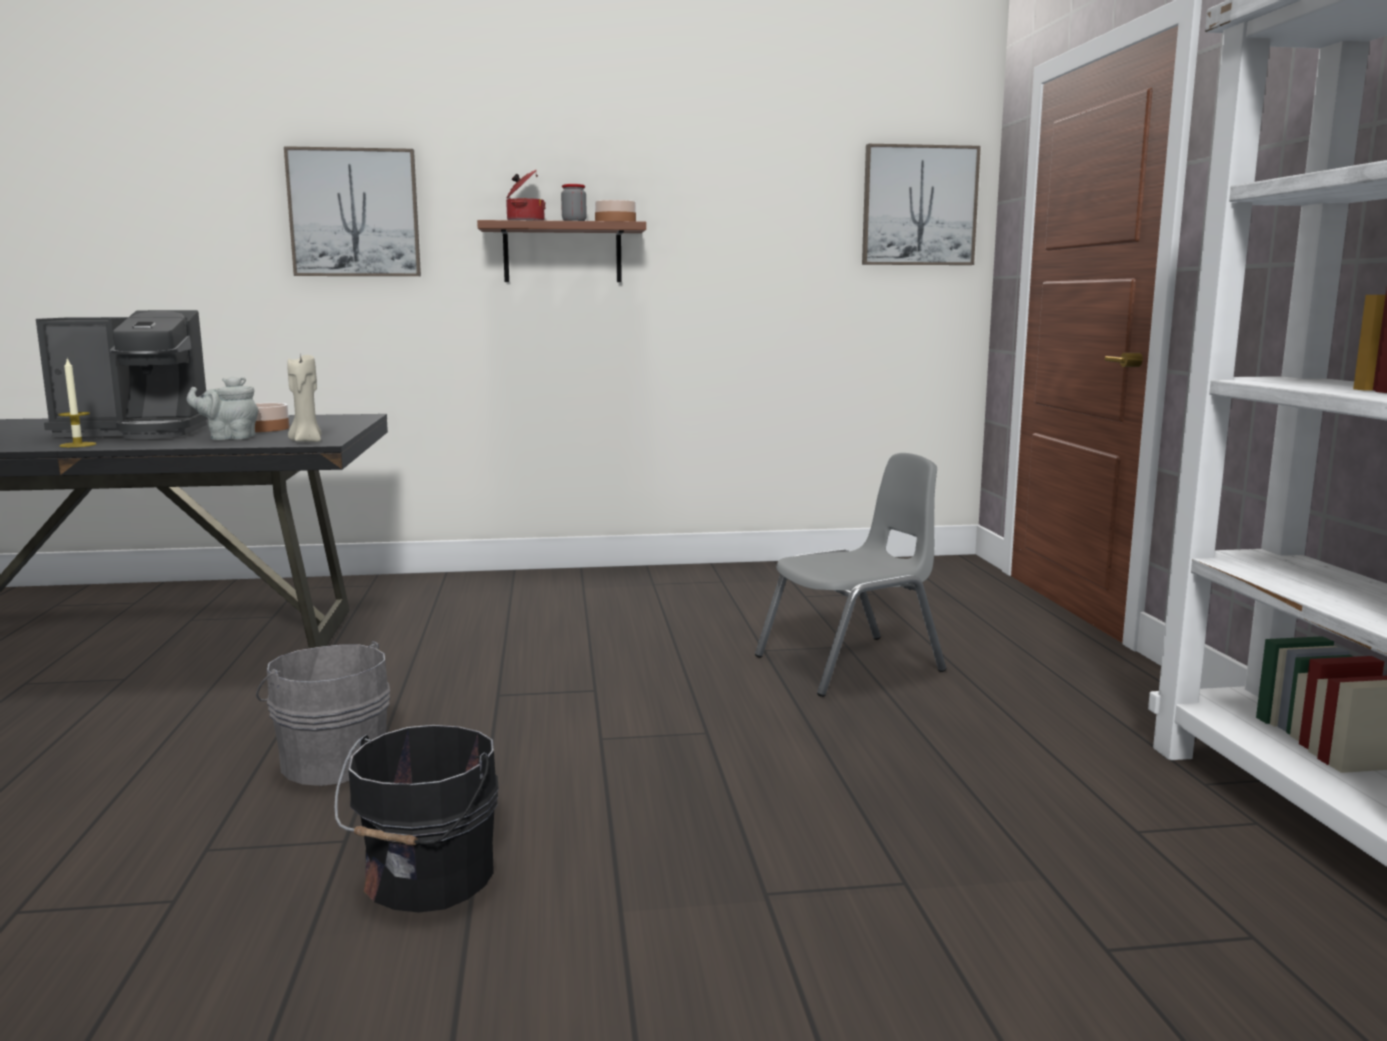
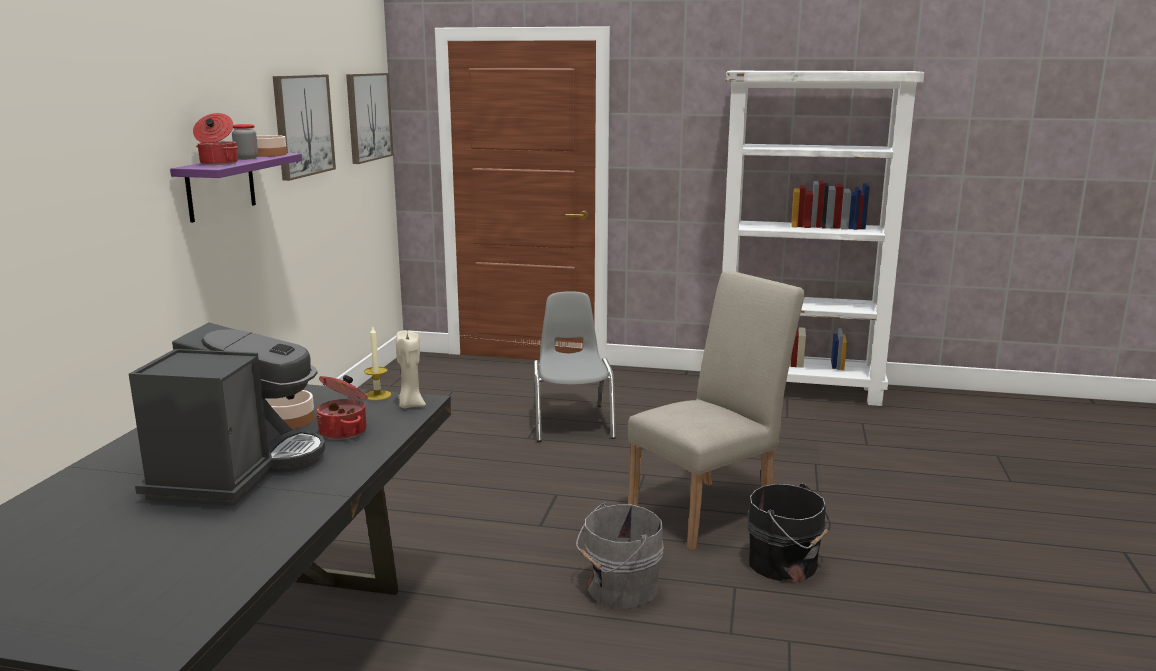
camera: 70 degrees left, 5 degrees up
(78, 445) = (315, 490): candle -> candle (377, 395)
(229, 438) = (344, 431): grey teapot -> cooking pot
(354, 213) = (77, 174): picture -> picture (302, 125)
(562, 253) = (221, 186): brown shelf -> purple shelf
(603, 795) = (709, 510): none -> beige chair

